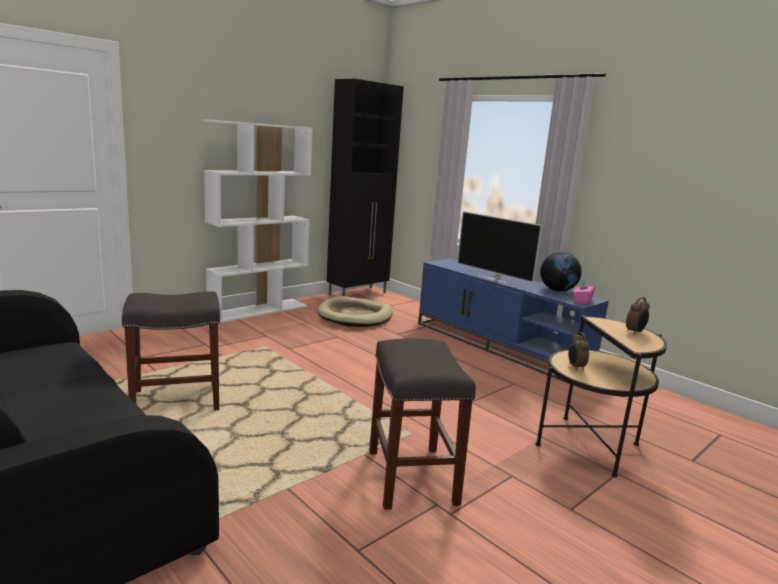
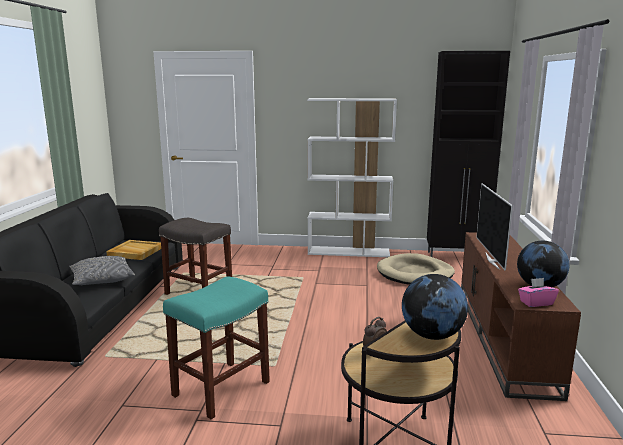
camera: 50 degrees right, 0 degrees up
(47, 367) = (135, 252): none -> beige tray
(94, 418) = (102, 280): none -> grey pillow
(410, 475) = (222, 388): grey stool -> turquoise stool
(500, 346) = (504, 337): blue tv stand -> brown tv stand
(635, 332) = (432, 335): alarm clock -> globe

